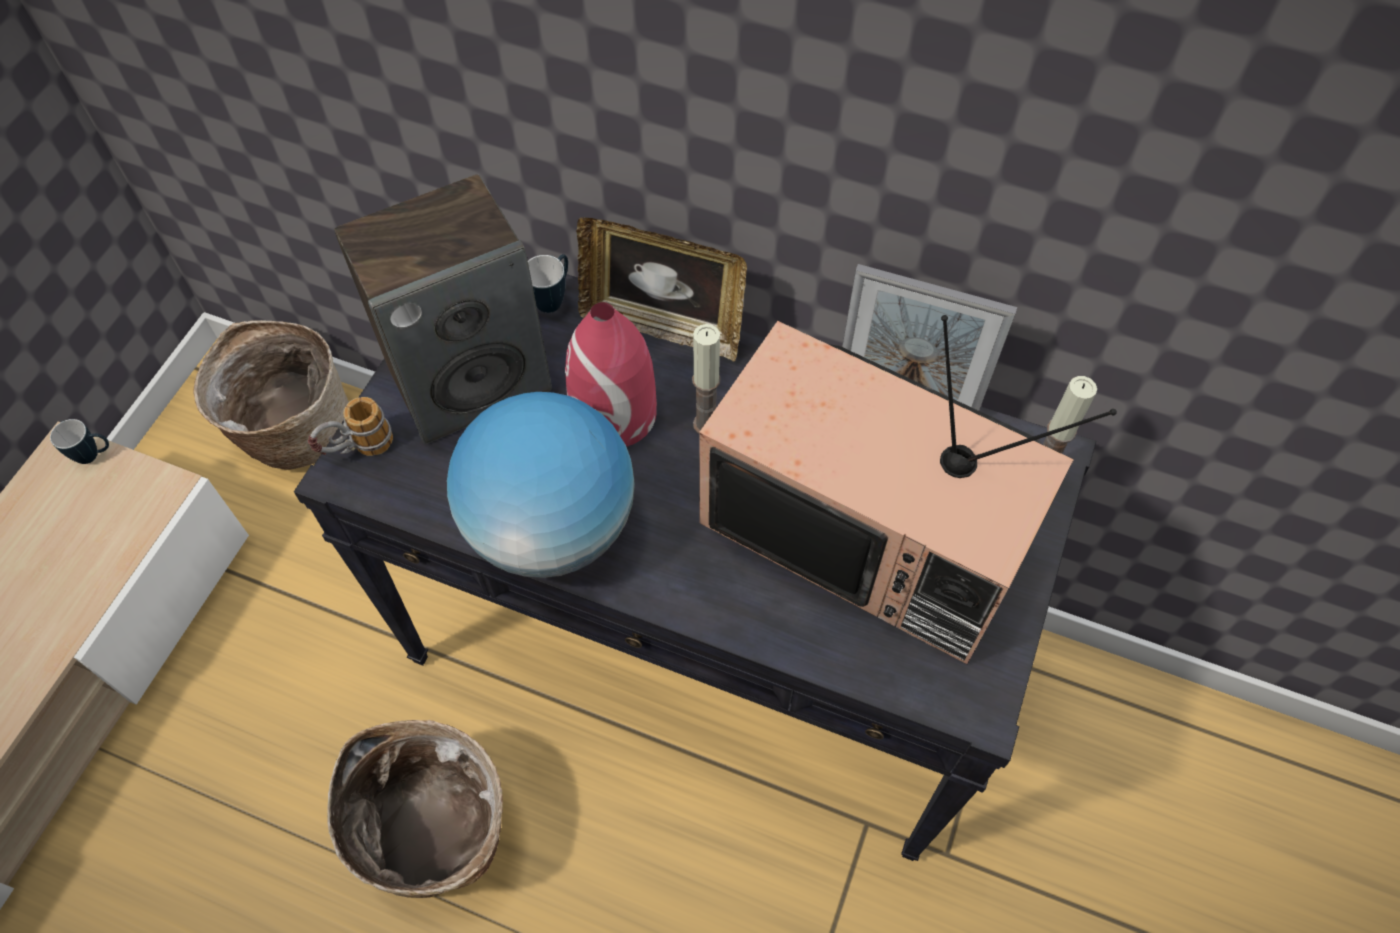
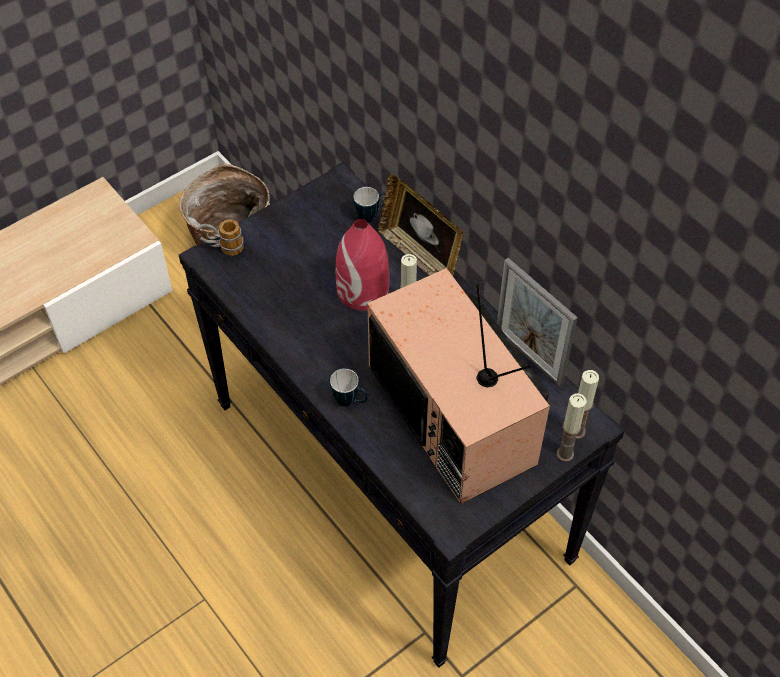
camera: 30 degrees right, 5 degrees down
(94, 455) = (111, 203): mug -> mug (350, 401)
(440, 835) = (179, 506): basket -> none
(471, 380) = (300, 239): speaker -> none
(552, 527) = (292, 332): globe -> none
(1048, 513) = (565, 454): none -> candle

